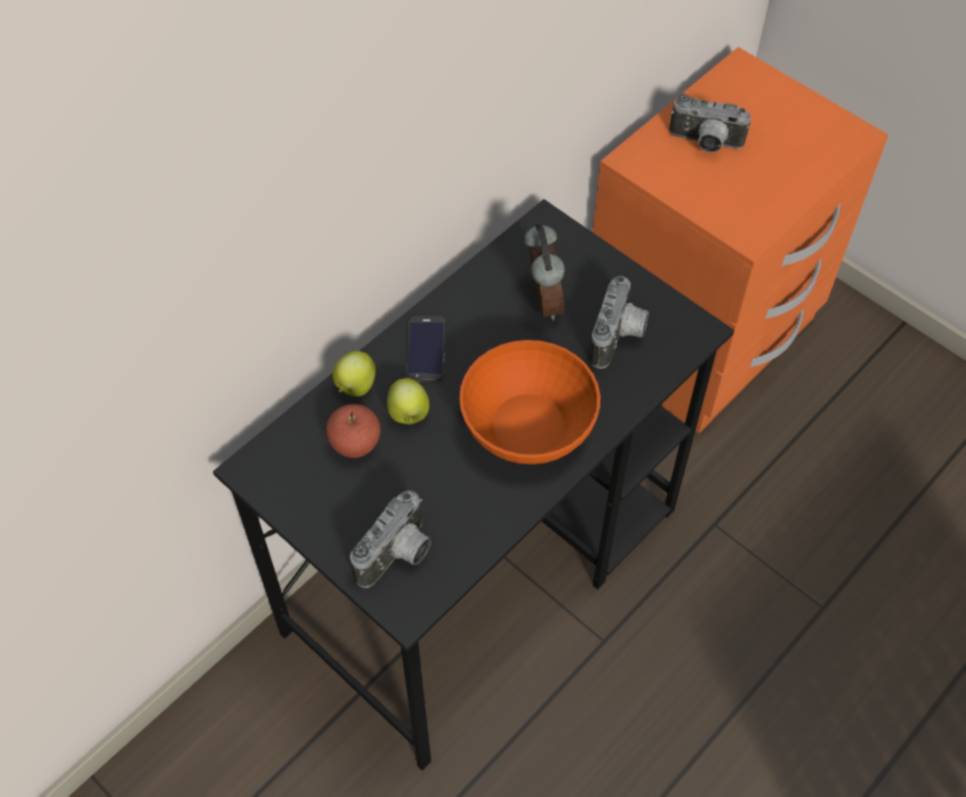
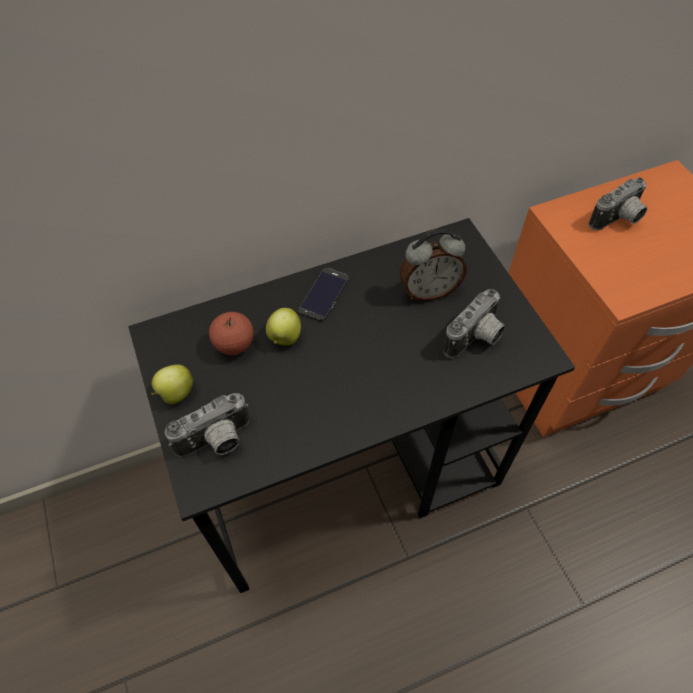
camera: 25 degrees right, 0 degrees up
(355, 387) = (258, 303): apple -> apple (175, 393)
(528, 427) = (368, 382): orange bowl -> none
(542, 301) = (429, 290): alarm clock -> alarm clock turned 60 degrees clockwise
(705, 144) = (618, 220): camera -> camera turned 75 degrees counterclockwise

